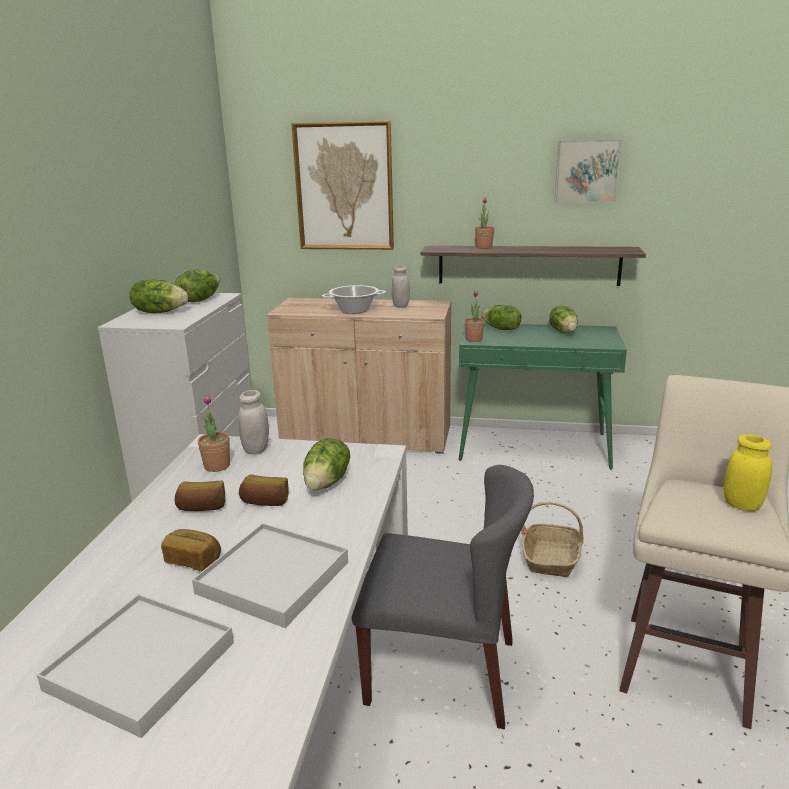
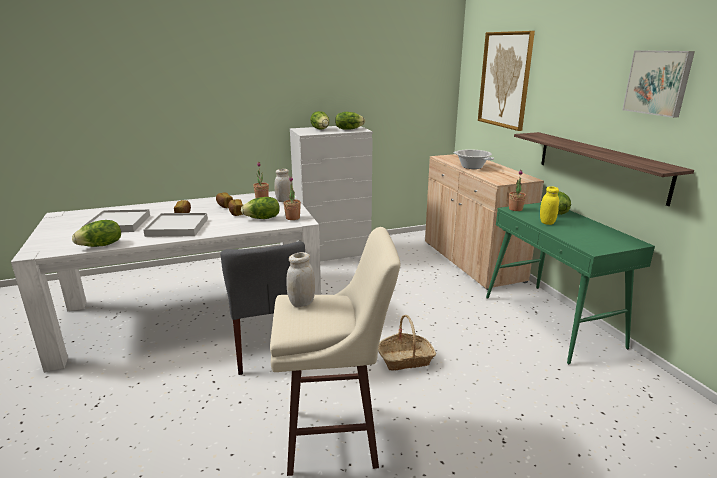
camera: 60 degrees right, 0 degrees up
(400, 305) = (503, 173): white jar -> white jar (302, 303)
(484, 247) = (565, 140): potted plant -> potted plant (292, 218)
(564, 331) = (593, 230): lettuce -> lettuce (101, 245)
(742, 505) = (323, 320): yellow jar -> yellow jar (547, 222)

